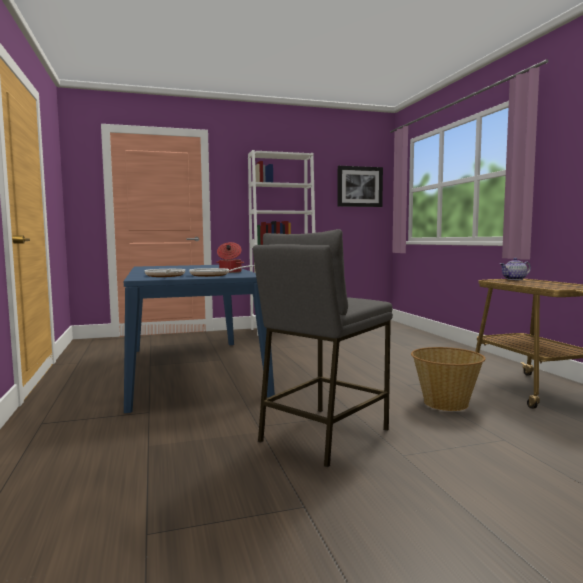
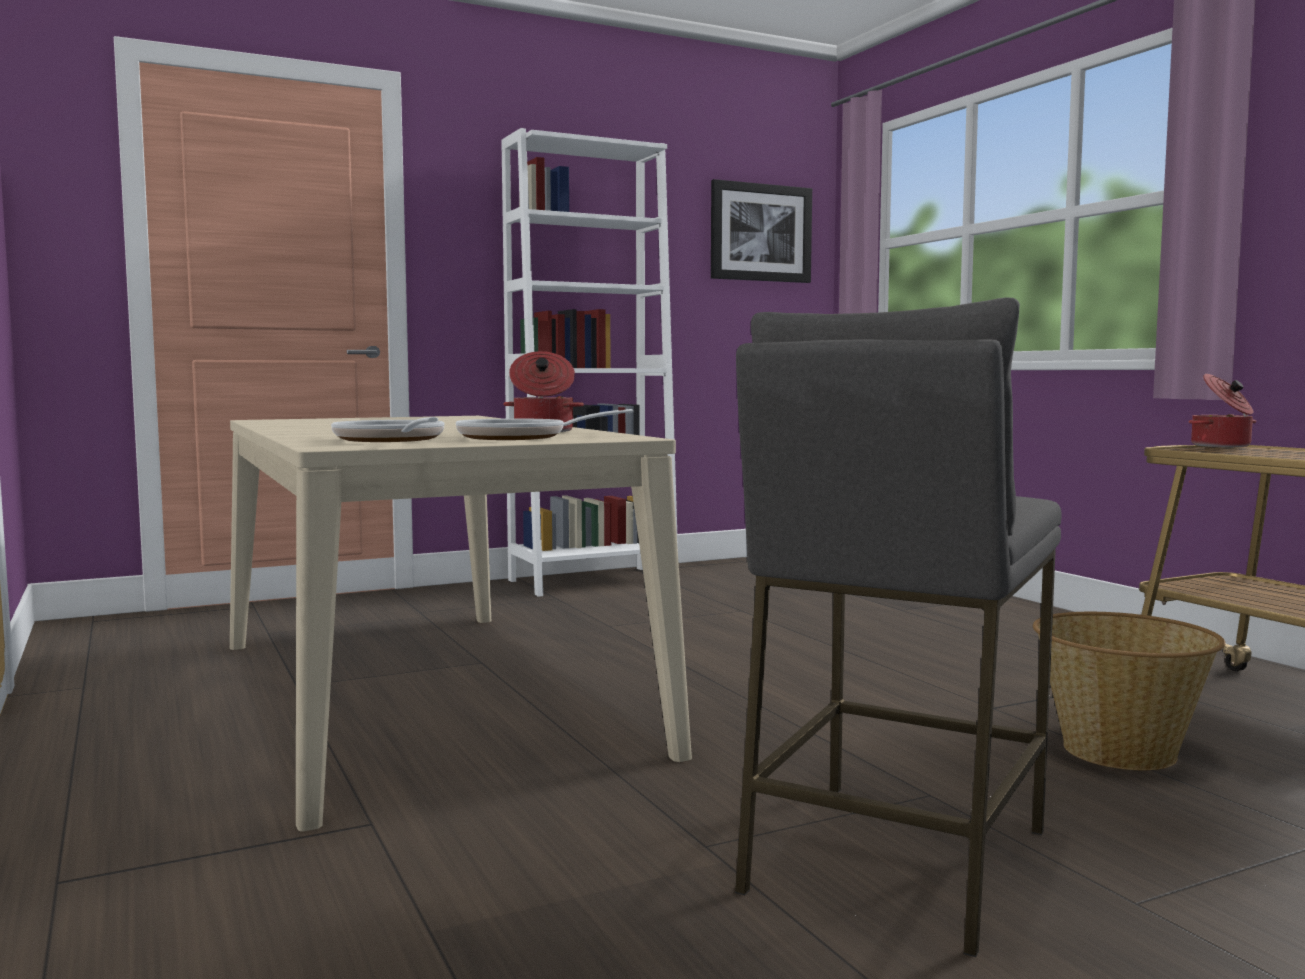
camera: 10 degrees left, 0 degrees up
(192, 370) = (422, 693): blue dining table -> beige dining table
(514, 279) = (1222, 446): teapot -> cooking pot

